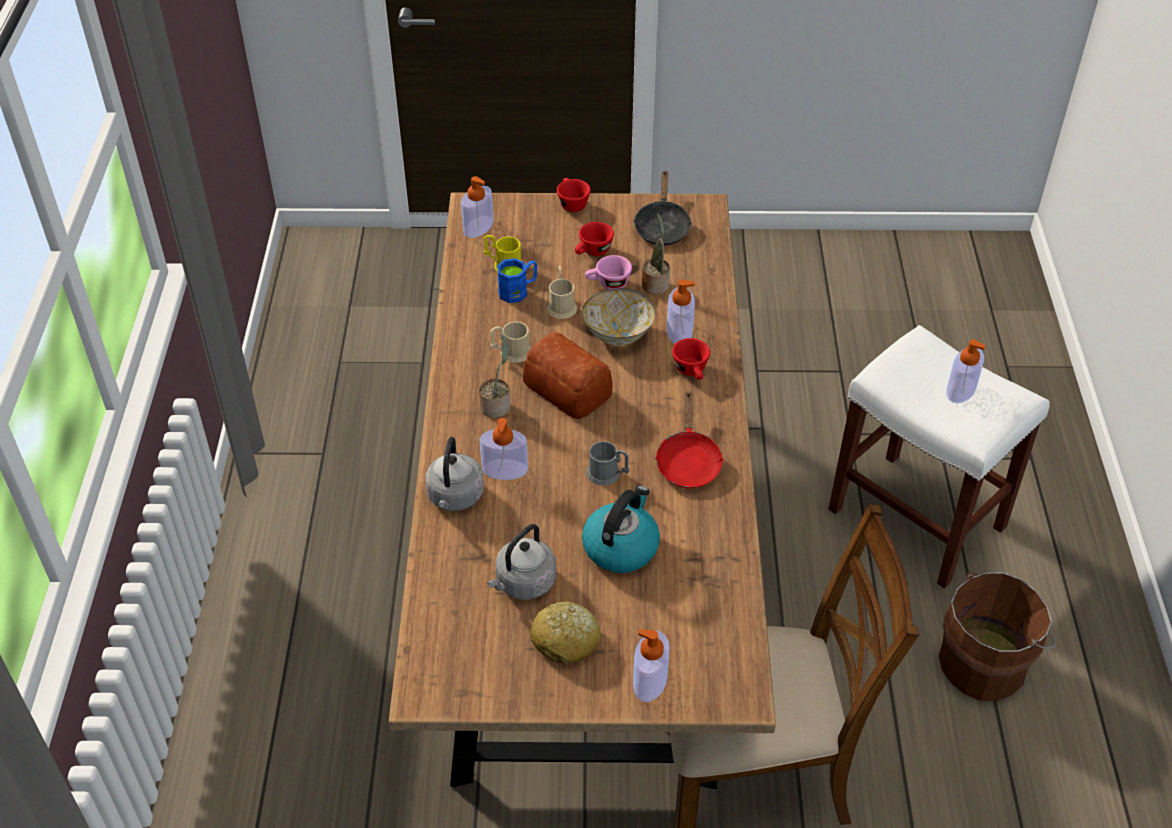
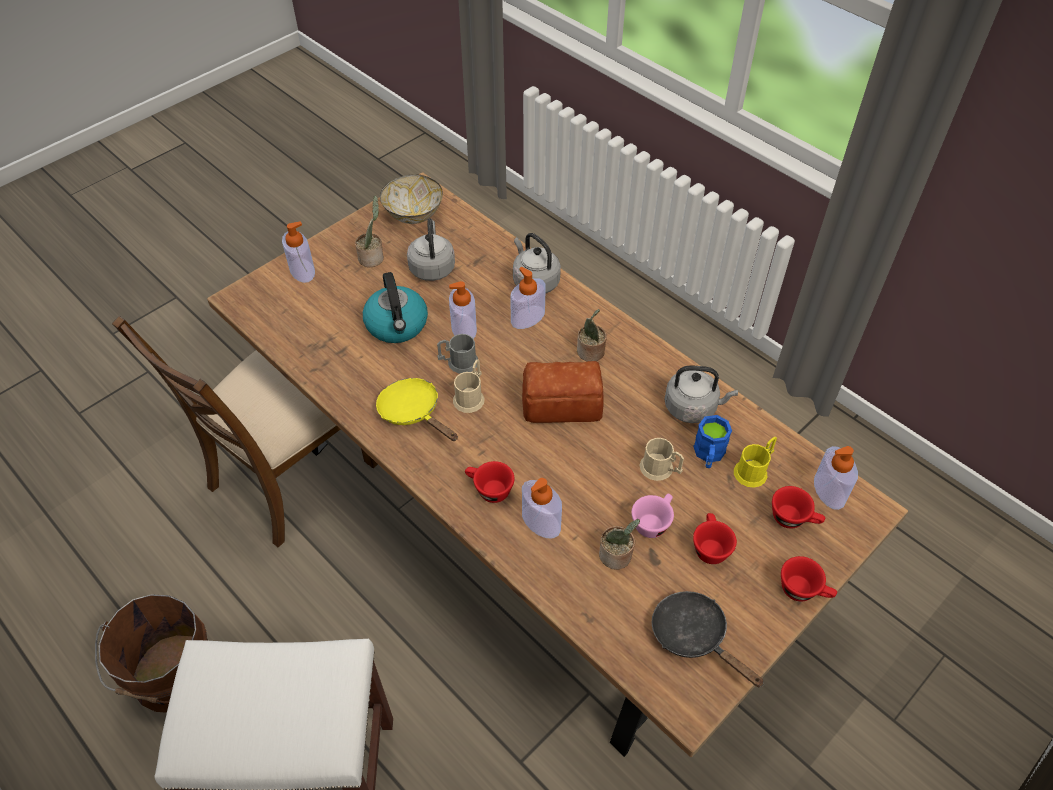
camera: 135 degrees right, 5 degrees up
(483, 321) = (693, 407): none -> grey kettle
(511, 352) = (637, 399): beige mug -> beige mug (471, 396)
(522, 230) = (794, 518): none -> red cup
(566, 640) = (372, 257): bread -> potted plant
(619, 333) = (584, 479): bowl -> bowl (413, 215)
(688, 461) = (413, 412): red frying pan -> yellow frying pan
(961, 390) = (251, 703): soap dispenser -> soap dispenser (464, 328)

